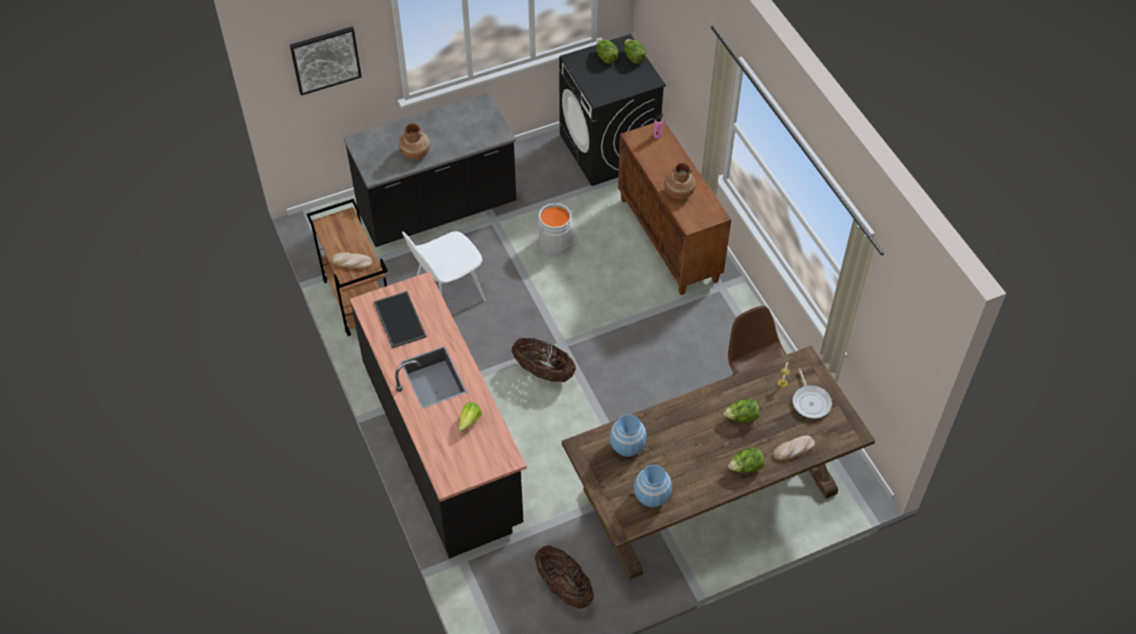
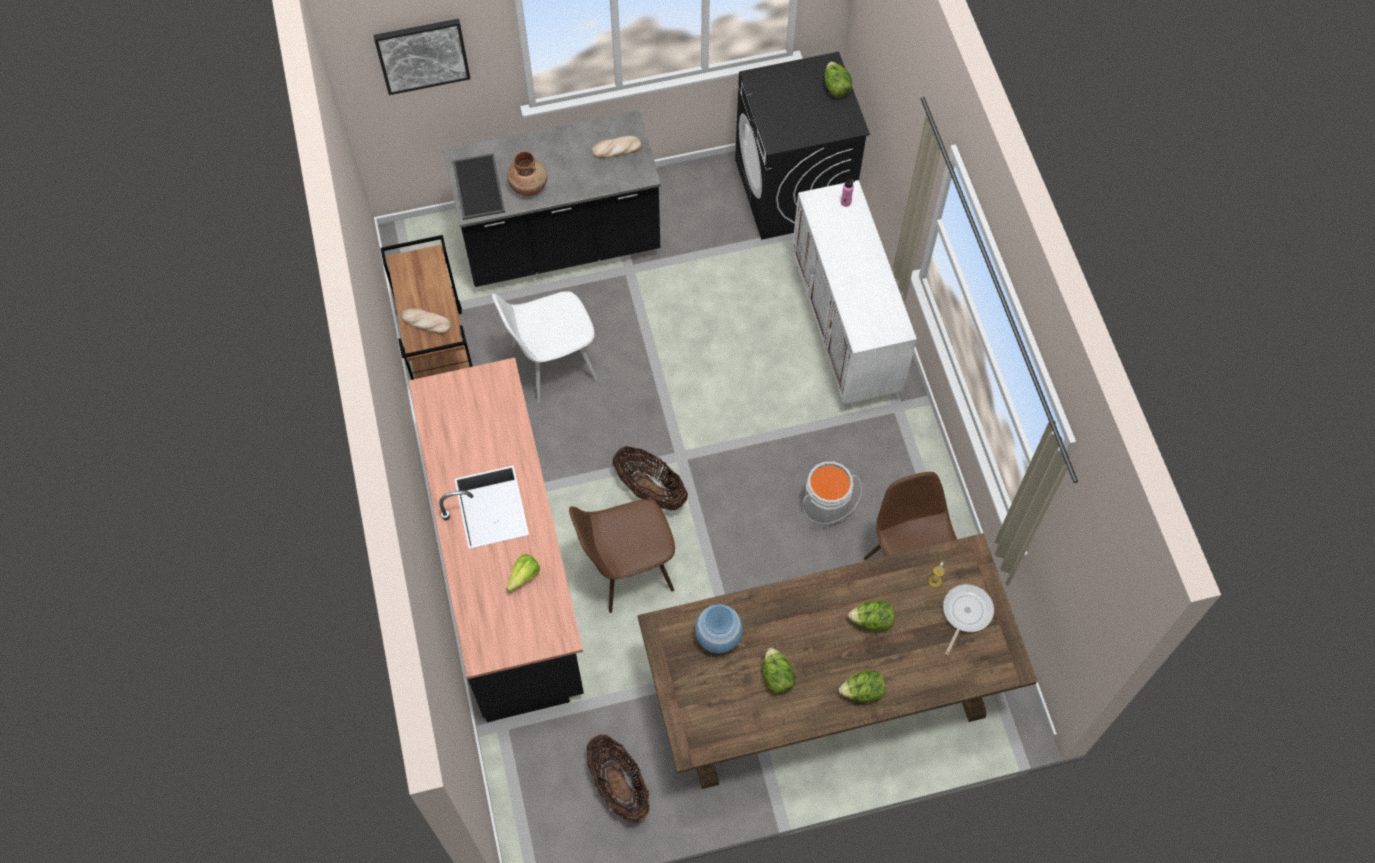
camera: 10 degrees right, 10 degrees up
(398, 319) = (463, 419): tray -> tray (477, 186)
(537, 431) = (626, 569): none -> brown chair
(556, 244) = (700, 315): grey bucket -> grey bucket (826, 508)
(606, 57) = (799, 82): lettuce -> lettuce (776, 676)
(651, 496) = (735, 711): blue vase -> none
(669, 240) = (845, 330): brown cabinet -> white cabinet
(678, 192) = (856, 289): brown vase -> none
(793, 449) = (928, 677): bread -> bread (616, 149)
(810, 401) = (965, 613): frying pan -> frying pan turned 150 degrees counterclockwise

